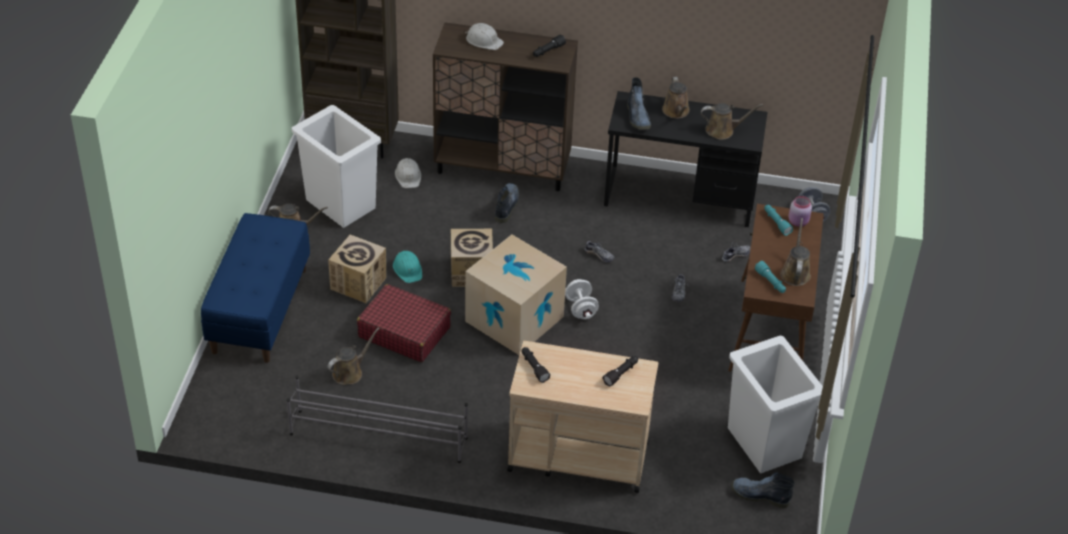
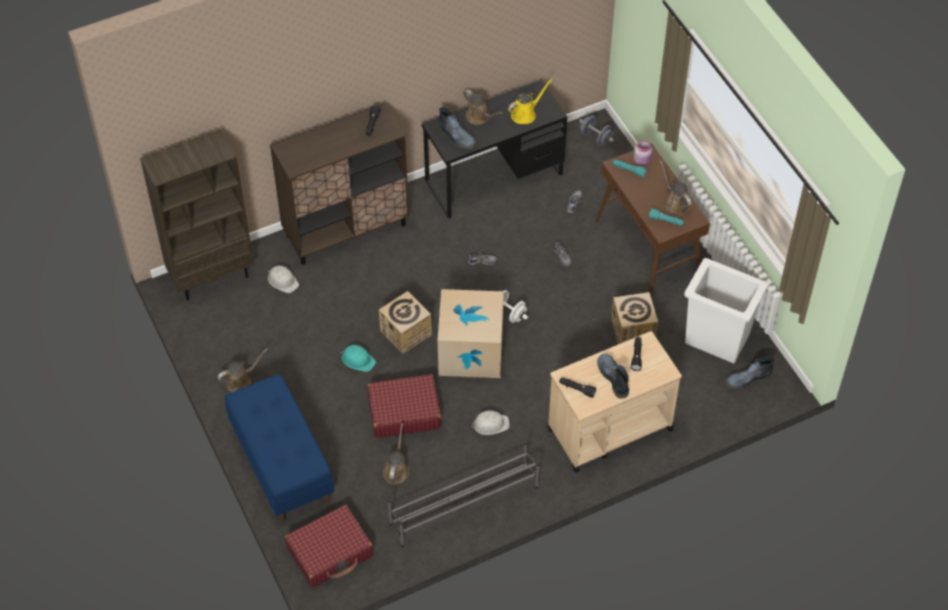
camera: 35 degrees left, 10 degrees up
(226, 401) = (330, 552): none -> red suitcase
(340, 203) = (254, 336): white trash can -> none
(358, 283) = (333, 394): cardboard box -> cardboard box (632, 330)
(484, 40) = (316, 143): white hard hat -> white hard hat (490, 424)
(506, 205) = (379, 261): boot -> boot (612, 377)
(722, 130) = (525, 114): brown watering can -> yellow watering can

